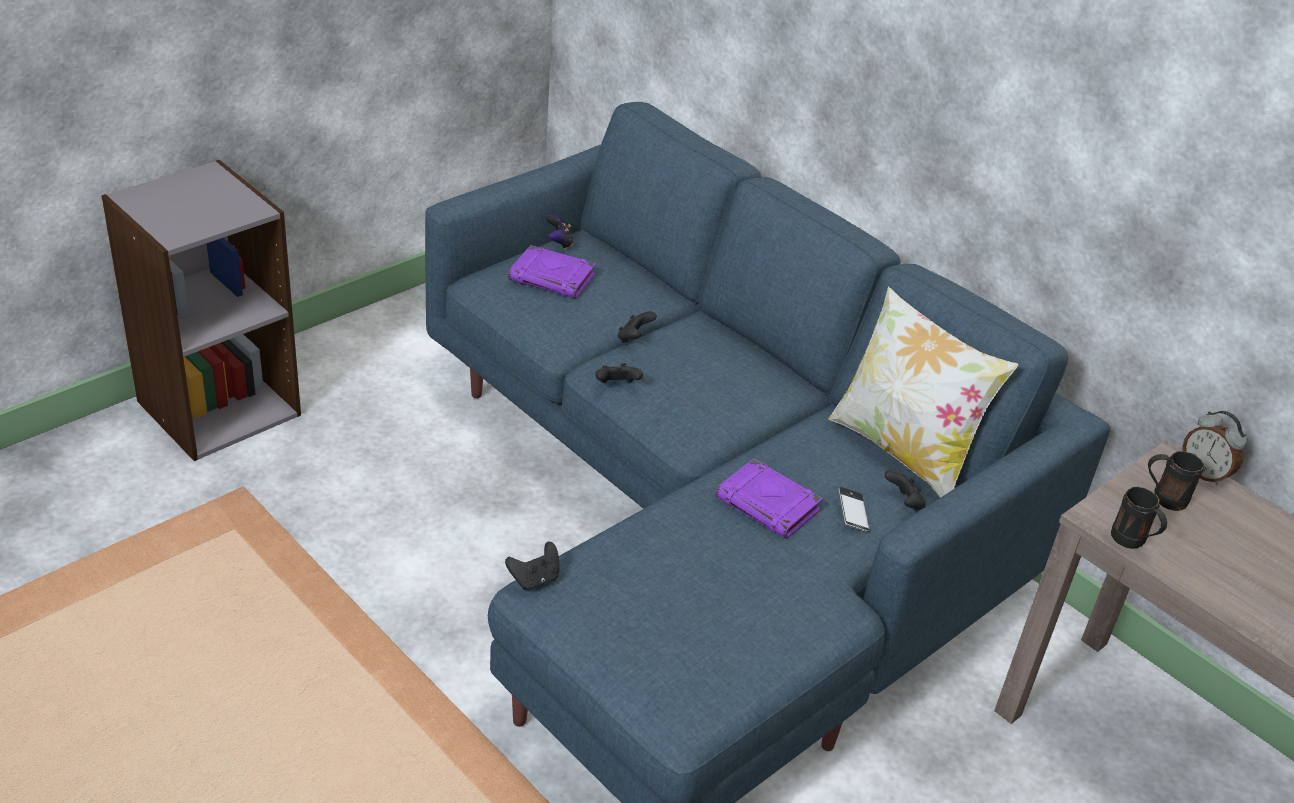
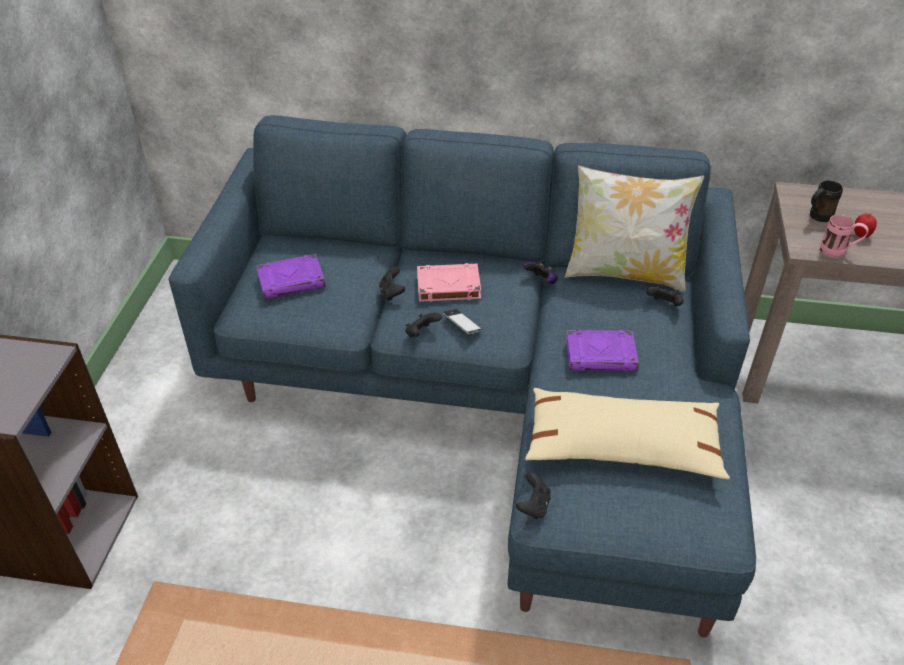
camera: 35 degrees left, 5 degrees up
(559, 243) = (264, 253): game controller -> game controller (541, 281)
(683, 588) = (622, 445): none -> beige pillow
(693, 361) = (447, 286): none -> pink book
(852, 513) = (648, 329): phone -> phone (462, 324)
(1132, 543) = (838, 253): black mug -> pink mug
(1193, 544) = (861, 235): none -> apple
(1204, 473) = (814, 190): alarm clock -> none

